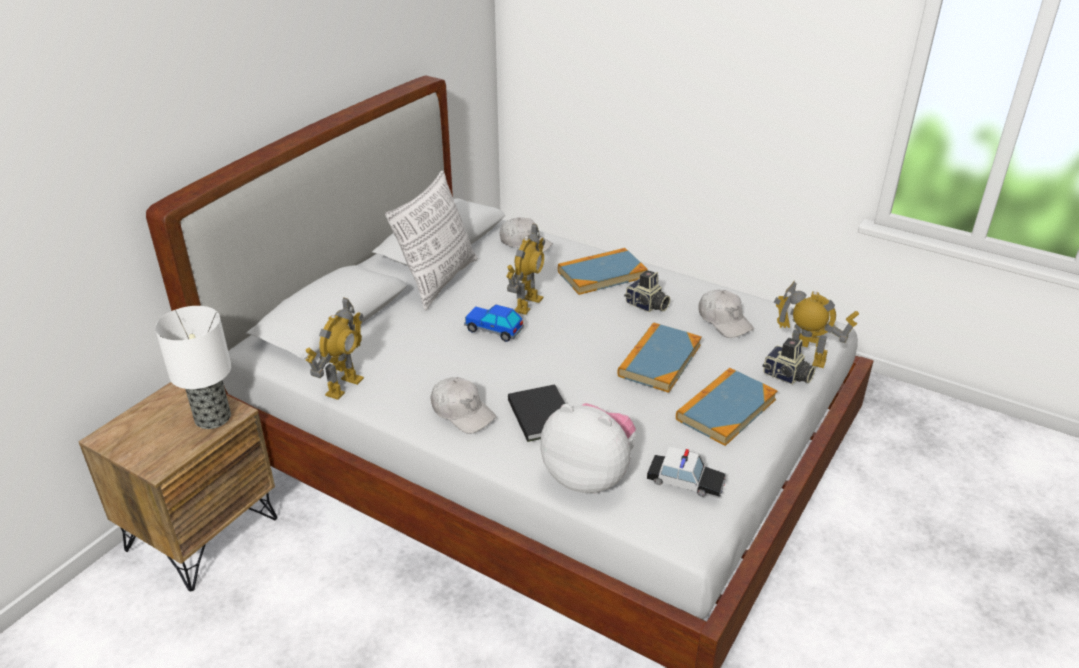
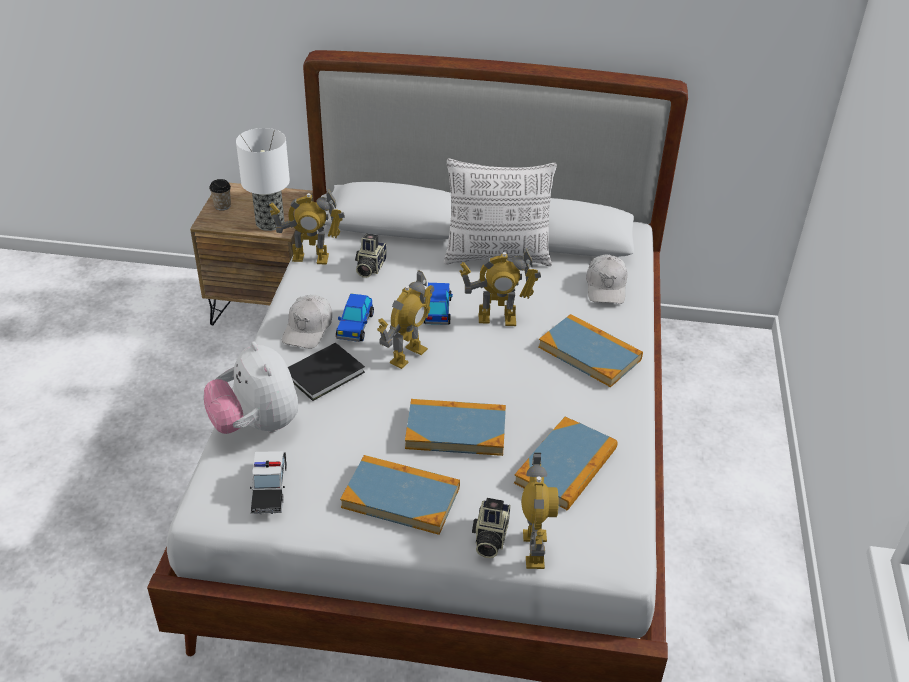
camera: 65 degrees right, 5 degrees up
(137, 448) = (222, 206): none -> cup
(481, 381) = (355, 326): none -> toy car
(546, 361) = (407, 355): none -> toy robot
(589, 476) = (256, 425): plush toy -> plush toy turned 150 degrees clockwise
(646, 306) = (552, 399): camera -> camera (369, 267)
(724, 321) = (566, 466): white cap -> book

